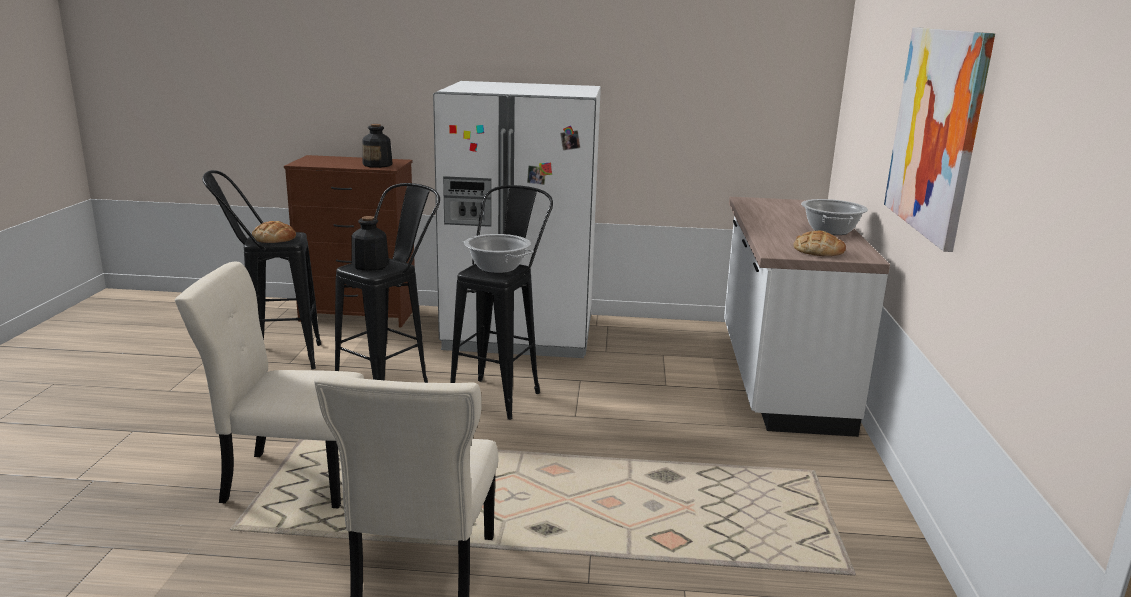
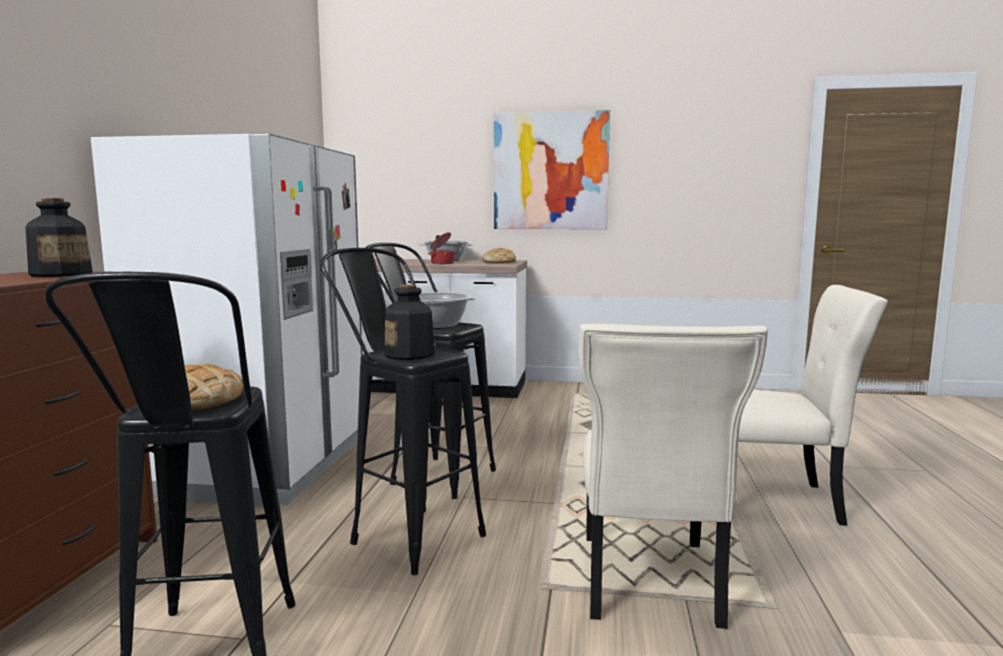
camera: 85 degrees left, 10 degrees down
(768, 230) = (442, 263): none -> cooking pot

